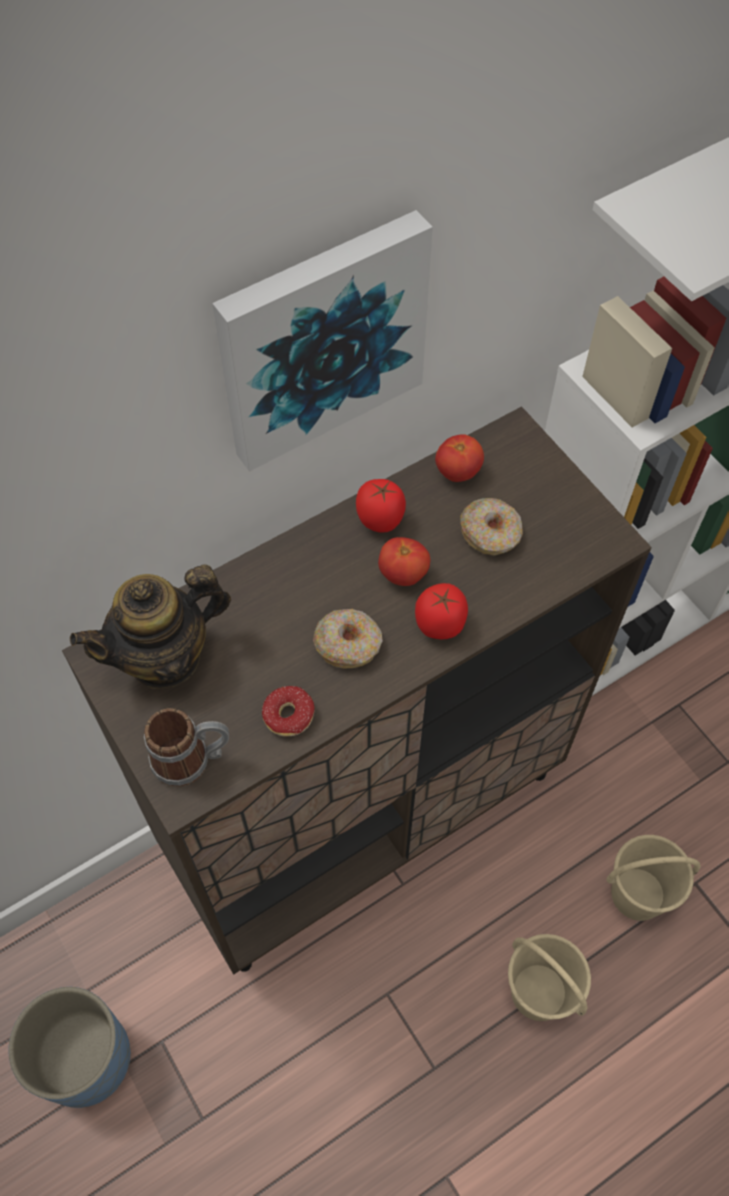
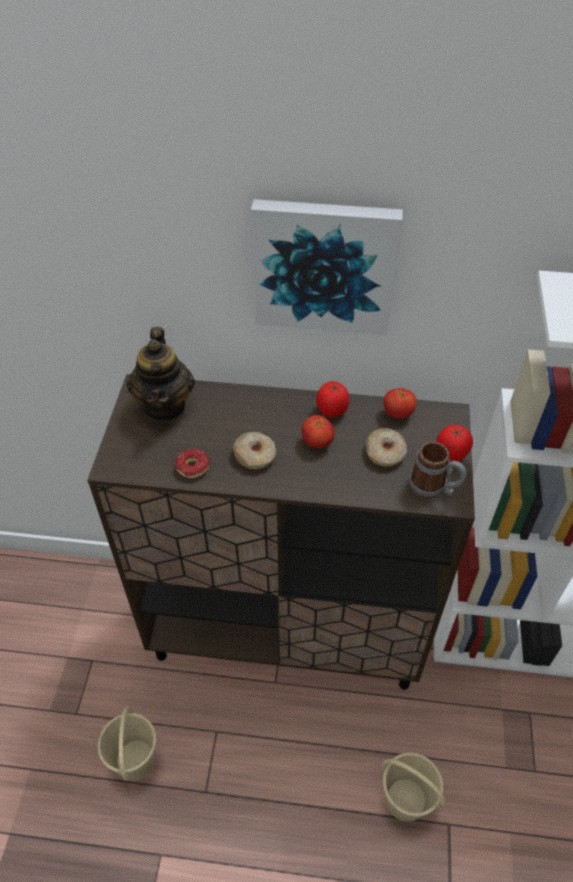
camera: 40 degrees right, 10 degrees down
(85, 1059) = (54, 640): blue planter -> none
(165, 657) = (165, 405): teapot -> teapot turned 105 degrees counterclockwise
(192, 759) = (130, 455): mug -> mug (434, 487)
(440, 624) = (311, 477): tomato -> tomato (451, 454)
(539, 993) = (298, 803): beige bucket -> beige bucket (135, 760)

